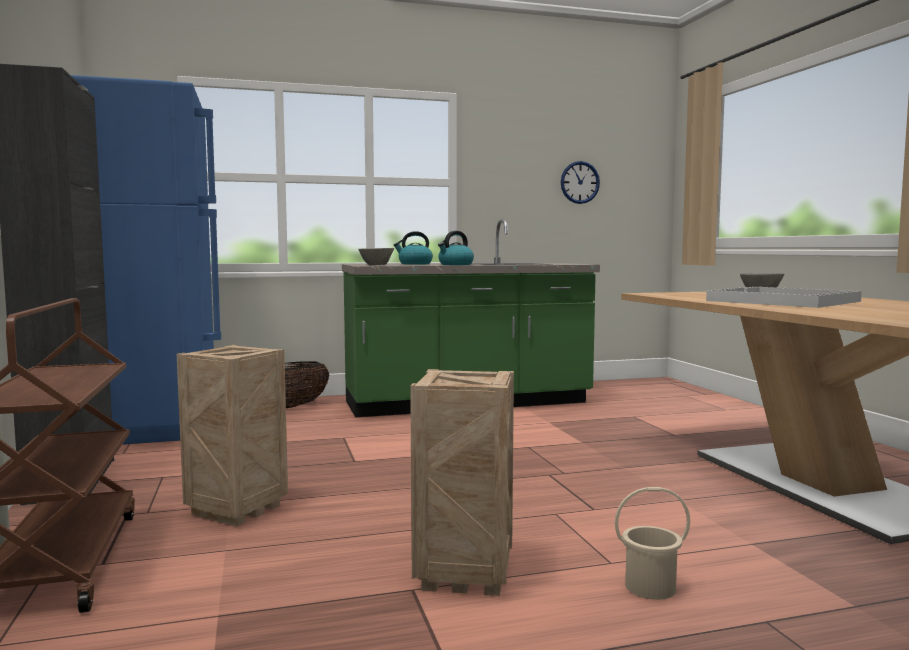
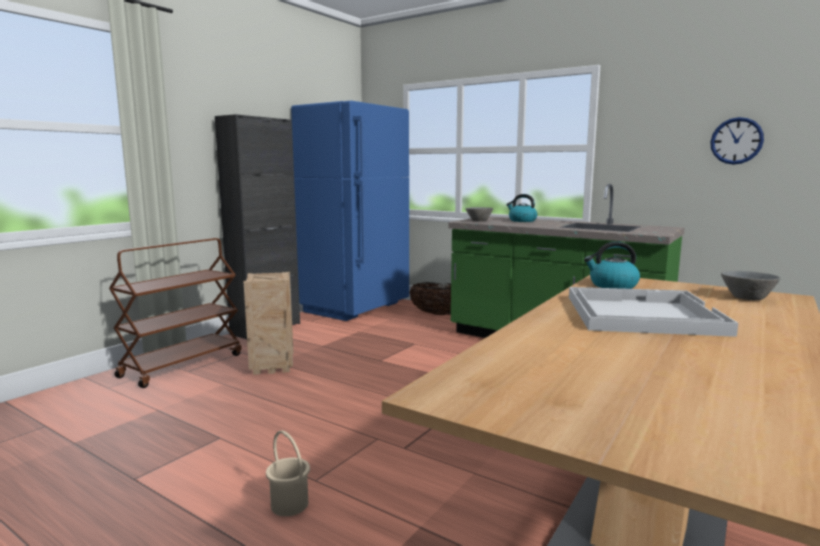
camera: 50 degrees right, 5 degrees up
(455, 264) = (535, 225): kettle -> kettle (612, 285)
(462, 575) = (249, 443): crate -> none

